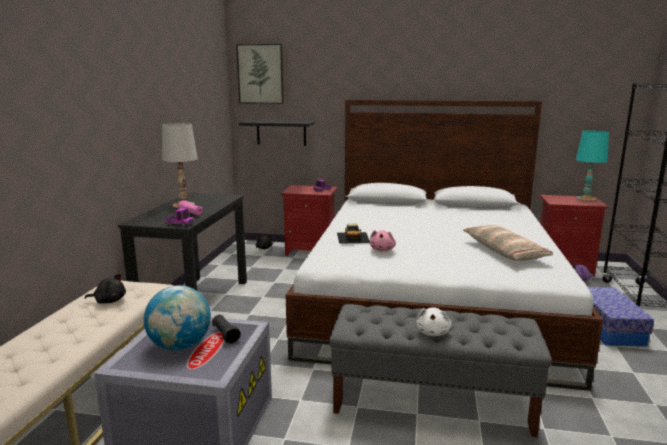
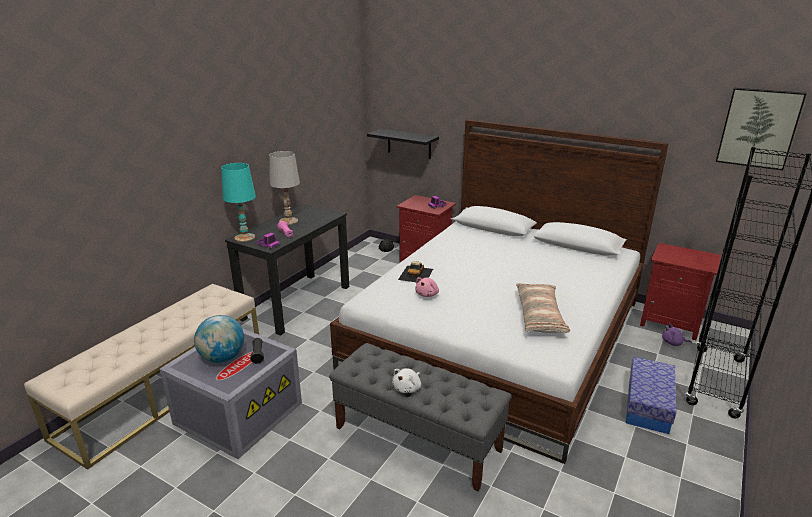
camera: 20 degrees right, 10 degrees up
(109, 301) = (200, 306): black plush toy -> none
(260, 74) = (392, 85): picture -> picture (758, 128)
(586, 199) = (705, 257): turquoise table lamp -> turquoise table lamp (245, 237)

